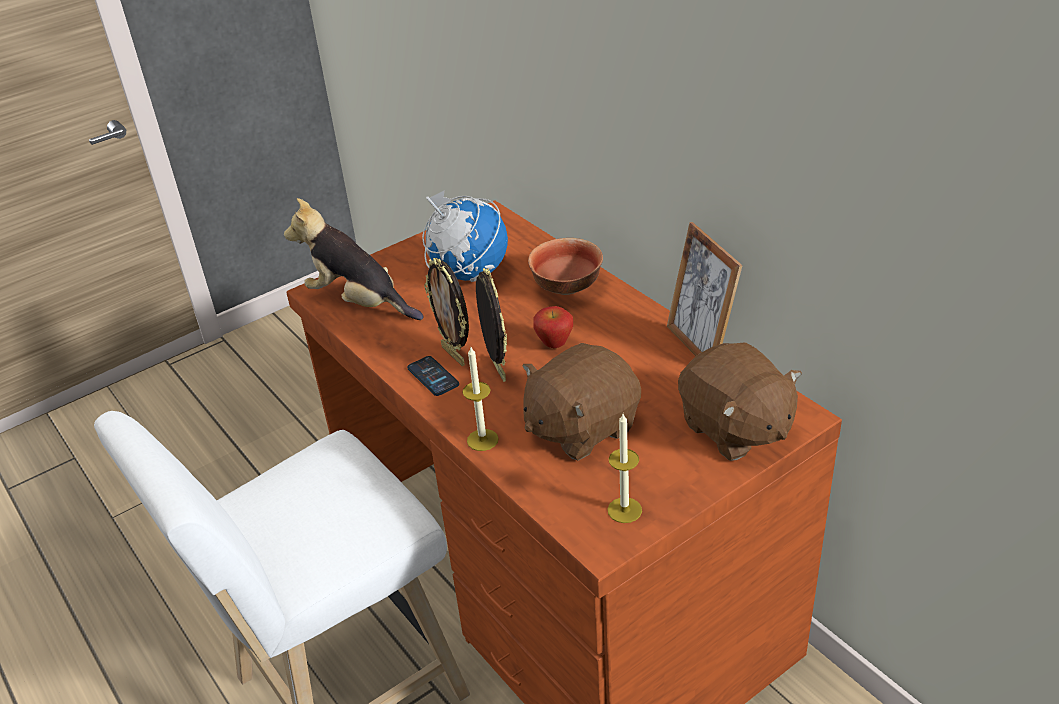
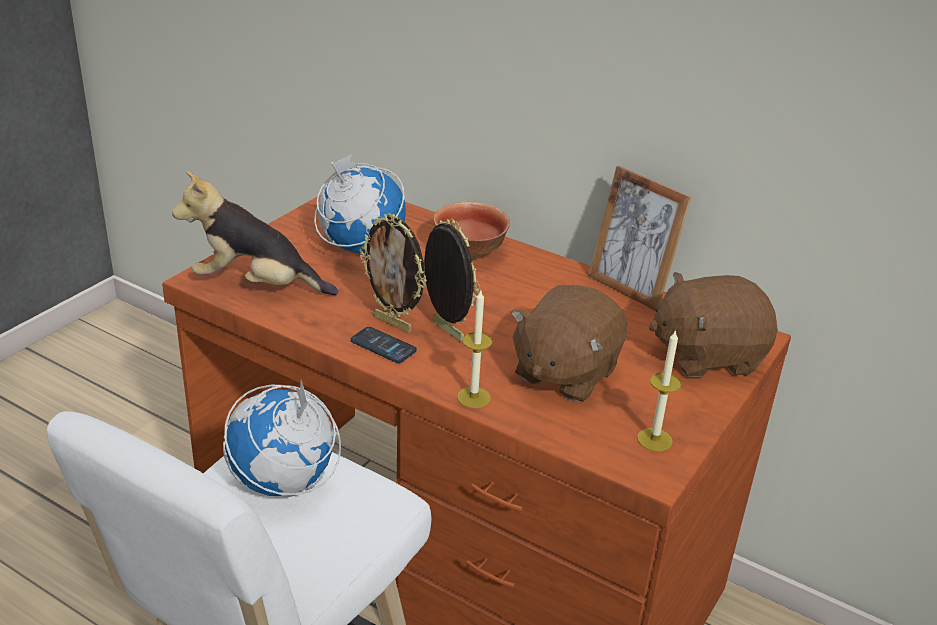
camera: 25 degrees left, 5 degrees down
(323, 488) = (283, 484): none -> globe
(554, 345) = (490, 303): apple -> none
(735, 429) = (707, 355): brown plush toy -> brown plush toy turned 135 degrees clockwise

